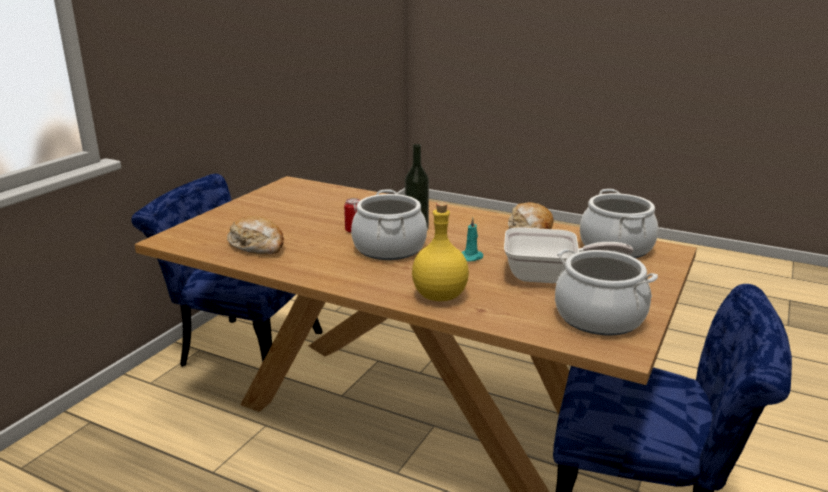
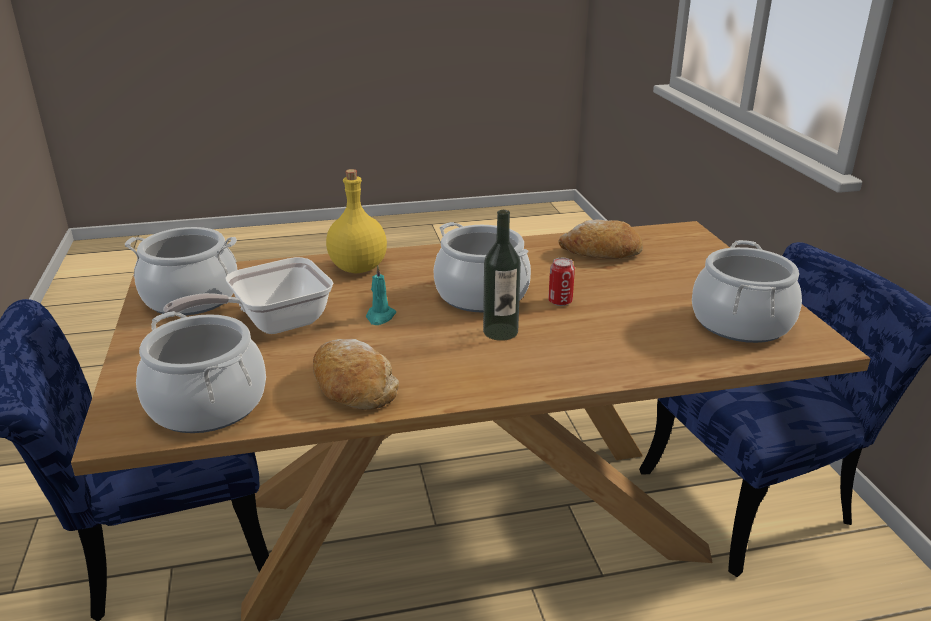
camera: 140 degrees right, 5 degrees up
(296, 196) = (741, 322): none -> cooking pot

